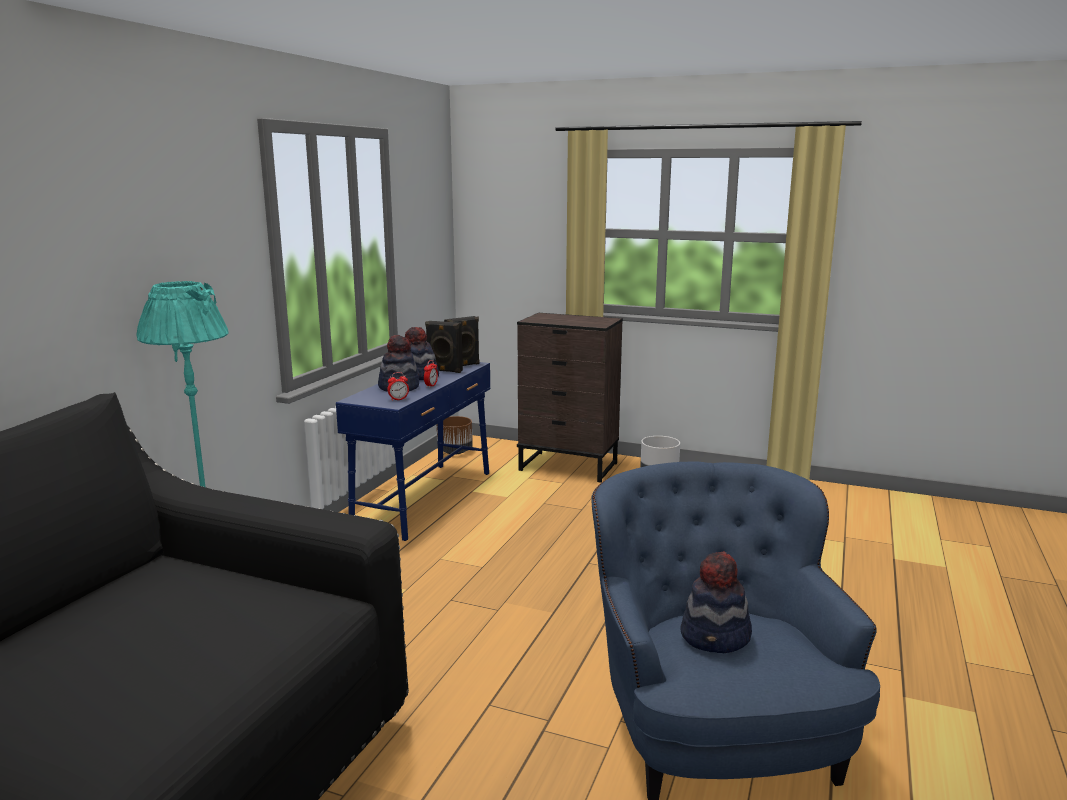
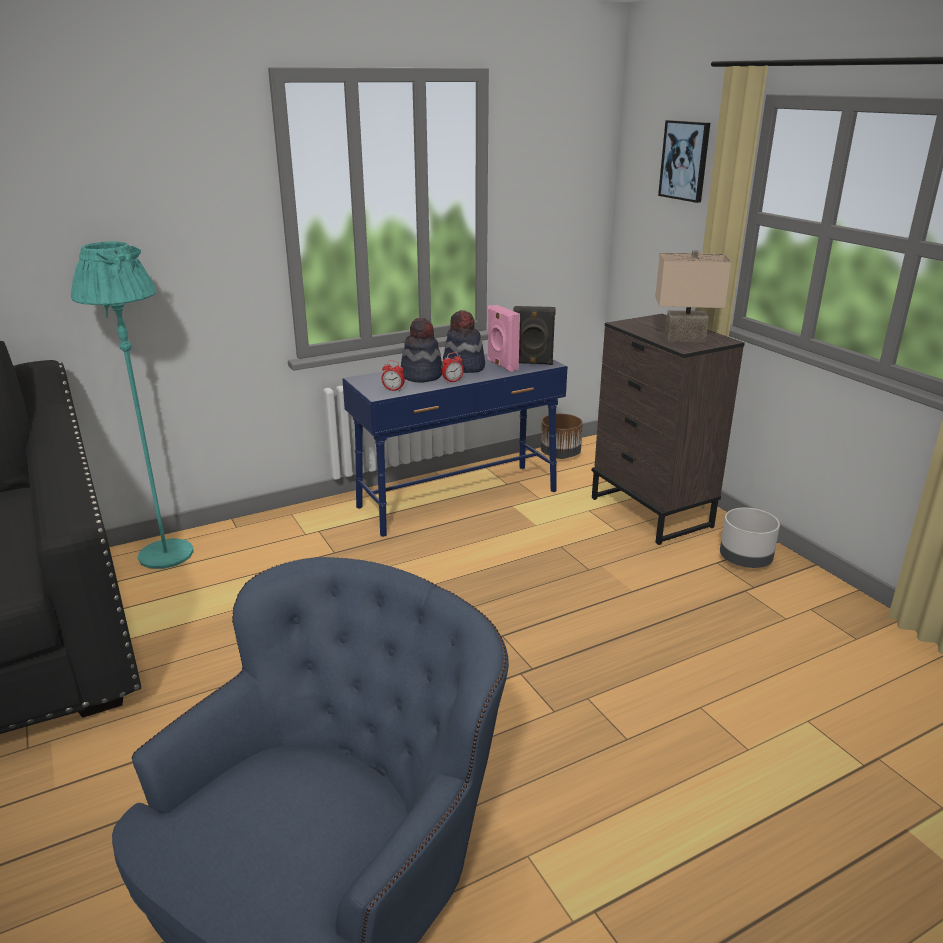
camera: 40 degrees right, 10 degrees up
(444, 371) = (501, 365): black speaker -> pink speaker
(528, 198) = (685, 160): none -> picture
(587, 321) = (684, 339): none -> beige table lamp
(716, 637) = (264, 798): hat -> none

